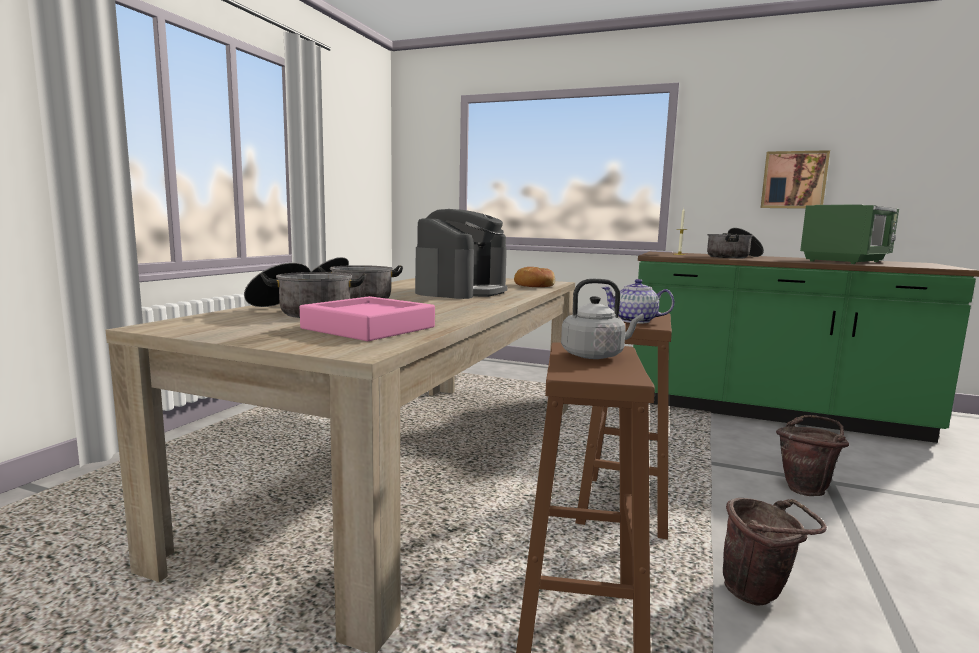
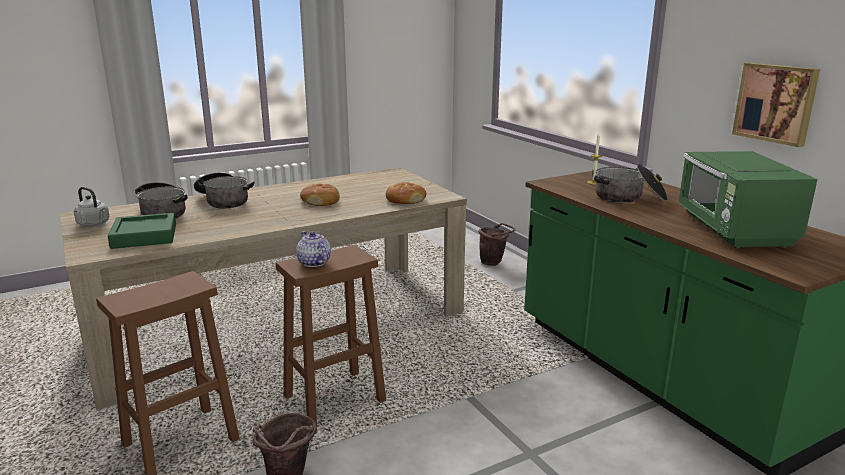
camera: 40 degrees right, 10 degrees up
(369, 328) = (144, 236): pink tray -> green tray
(462, 291) = (321, 201): coffee machine -> bread
(595, 355) = (171, 288): grey kettle -> grey kettle (94, 224)
(806, 488) = (495, 448): brown bucket -> brown bucket (494, 263)
(847, 261) = (733, 230): green microwave -> green microwave turned 90 degrees clockwise

